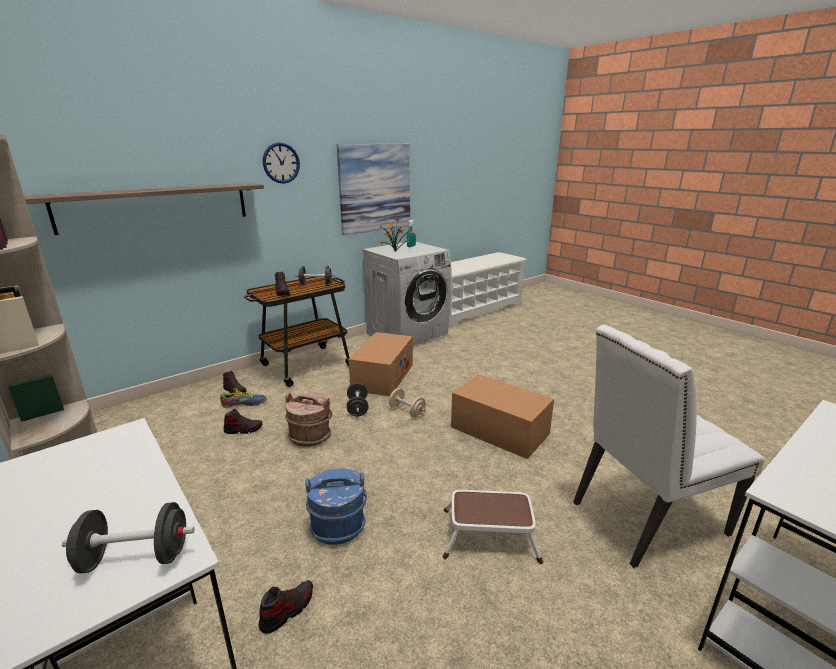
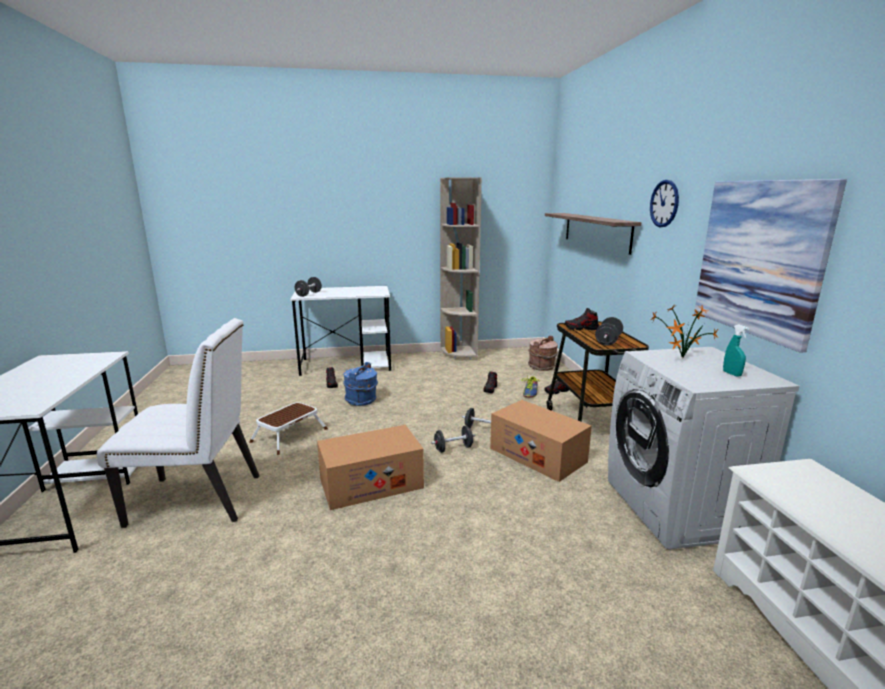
camera: 120 degrees right, 5 degrees down
(310, 436) = (458, 406): brown bucket -> brown bucket (542, 367)
(407, 412) = (453, 448): beige dumbbell -> black dumbbell
(648, 517) = (195, 500): white chair -> white chair turned 75 degrees clockwise

